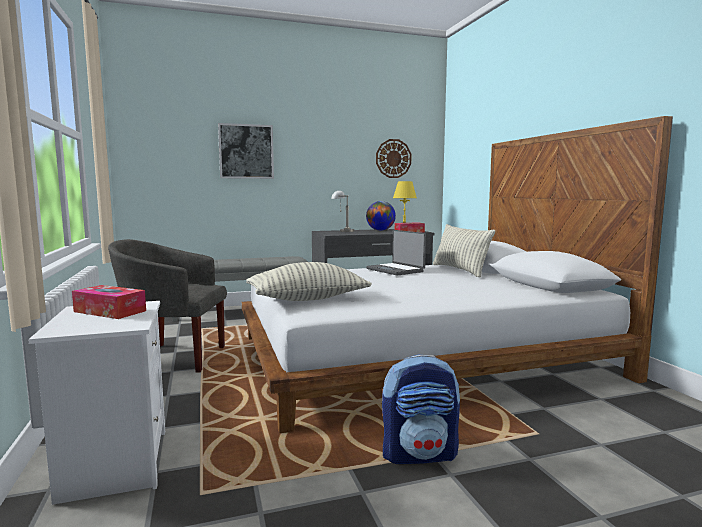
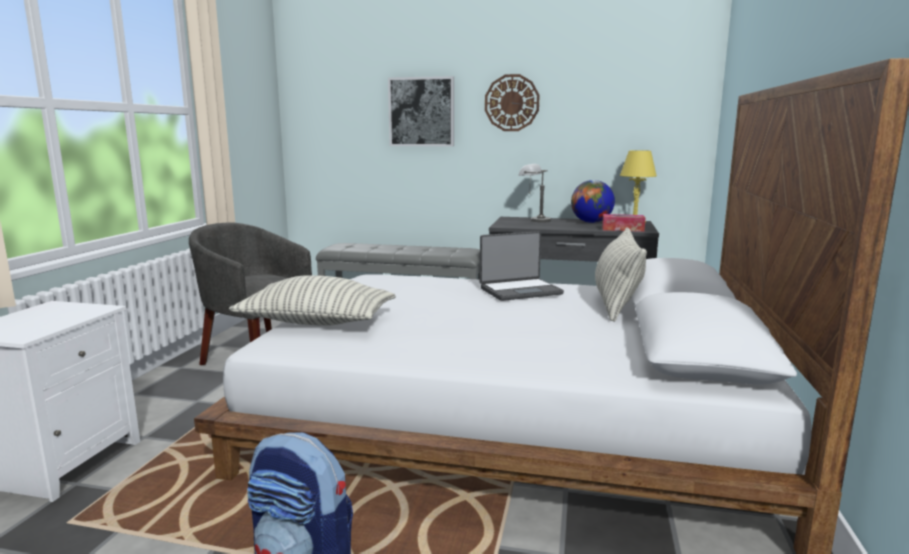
camera: 30 degrees right, 5 degrees up
(110, 311) = (58, 313): tissue box -> none
(393, 158) = (629, 115): wall clock -> wall clock (511, 103)
(396, 270) = (520, 290): laptop -> laptop turned 105 degrees counterclockwise

